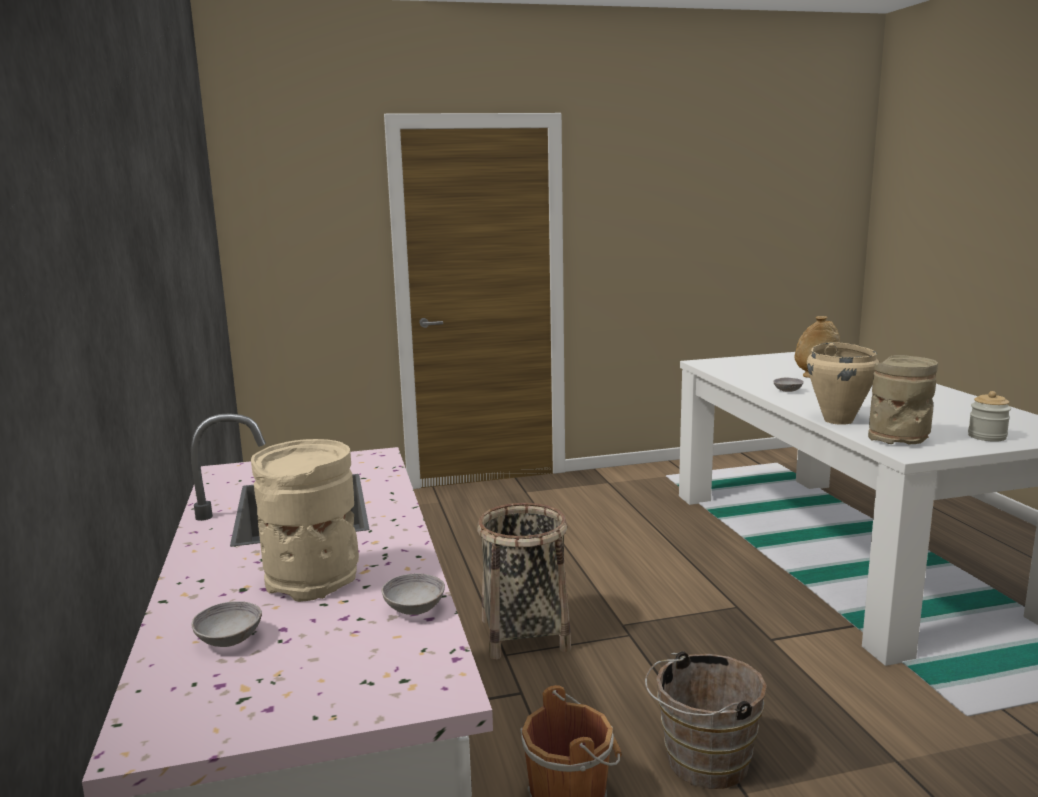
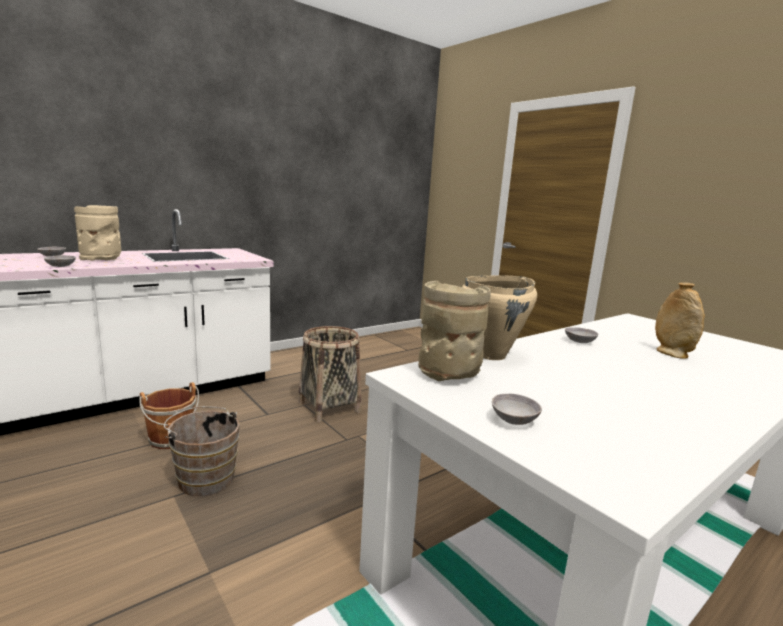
camera: 65 degrees right, 0 degrees up
(987, 437) = (514, 420): jar -> grey bowl

